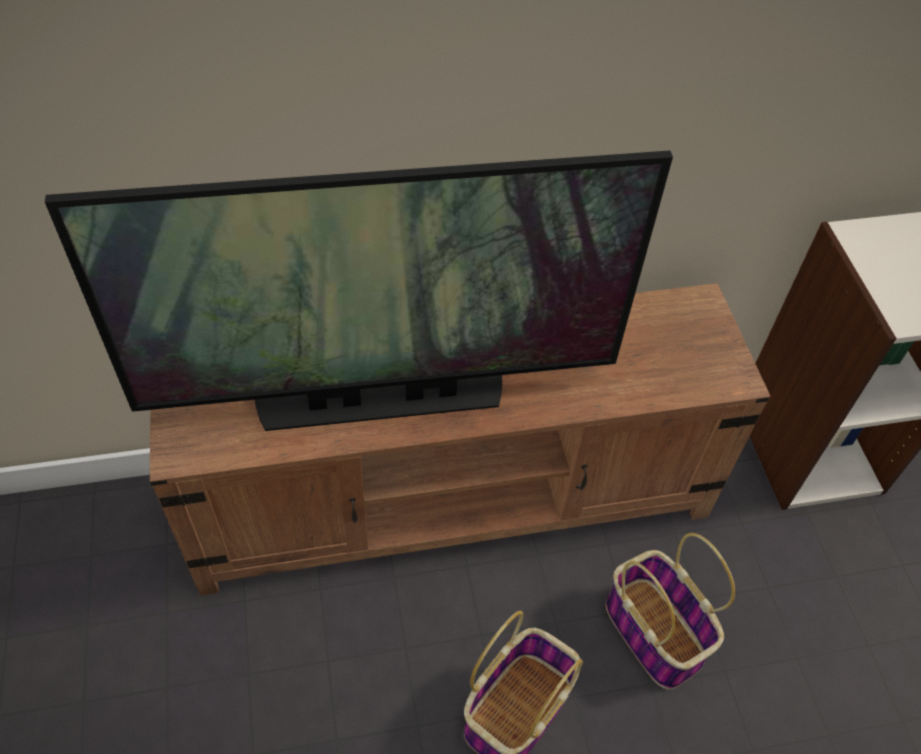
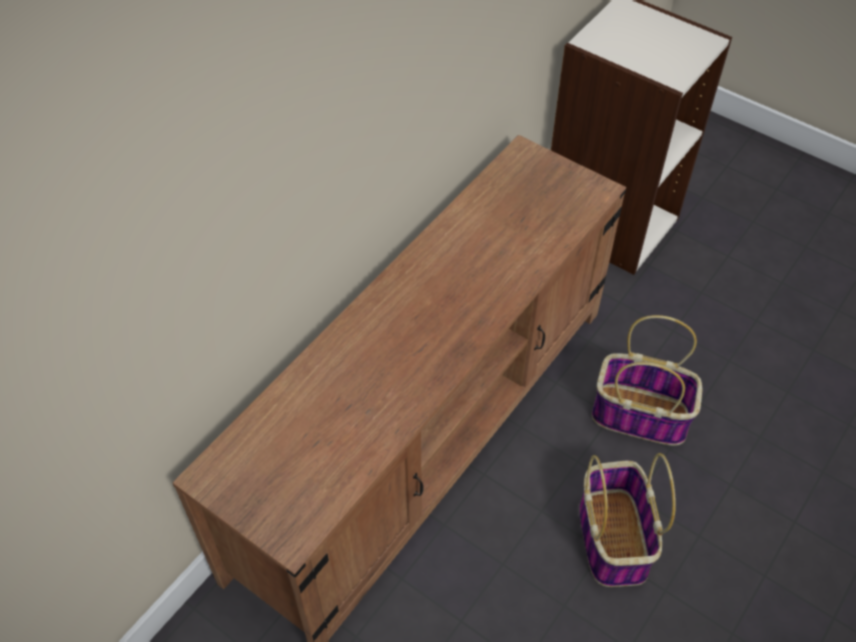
camera: 40 degrees left, 0 degrees up
(381, 398) = (392, 377): television -> none

